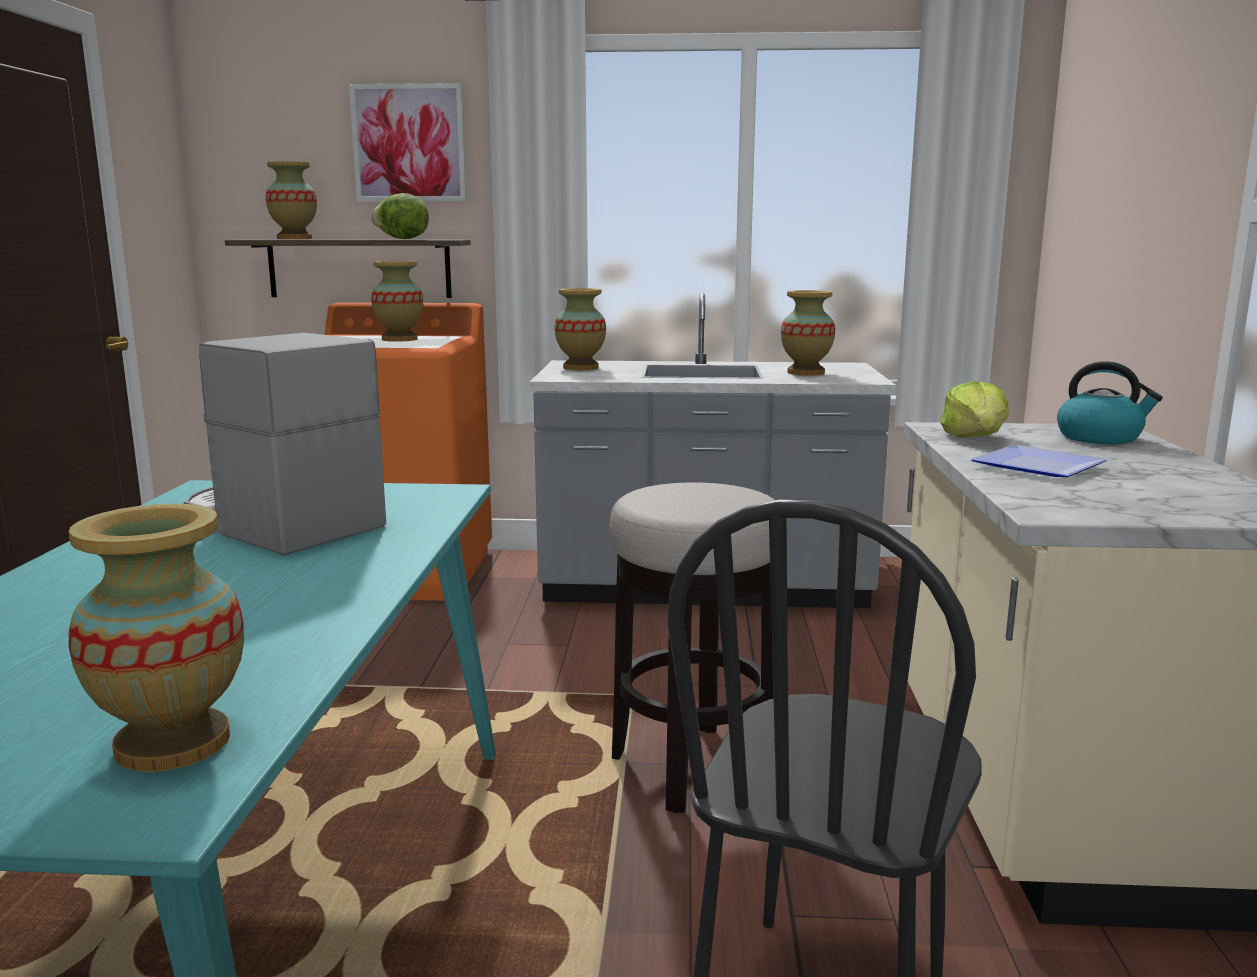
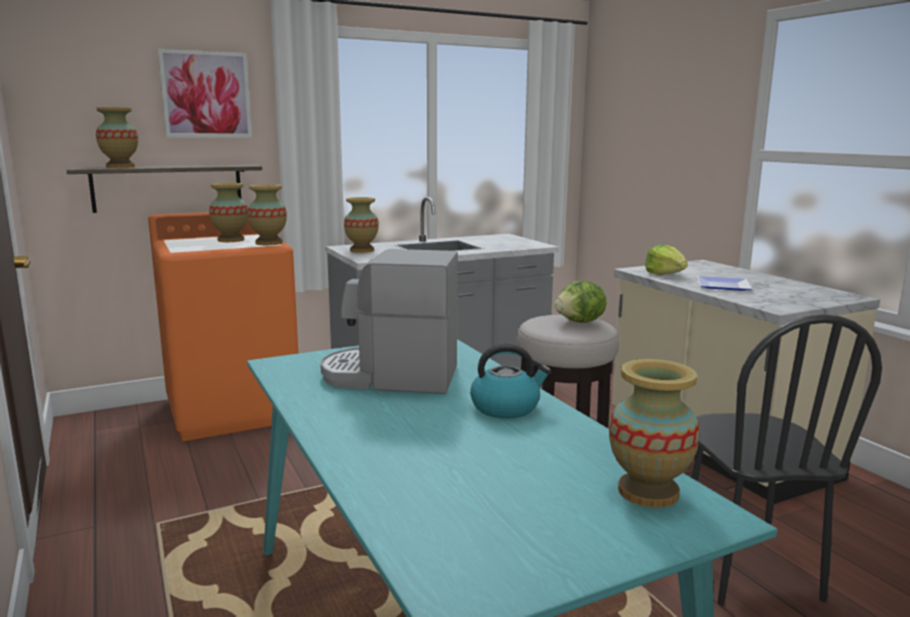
camera: 30 degrees left, 0 degrees up
(402, 239) = (211, 165): lettuce -> lettuce (580, 322)
(805, 373) = (497, 243): vase -> vase (268, 243)
(1100, 438) = (710, 268): kettle -> kettle (506, 407)

